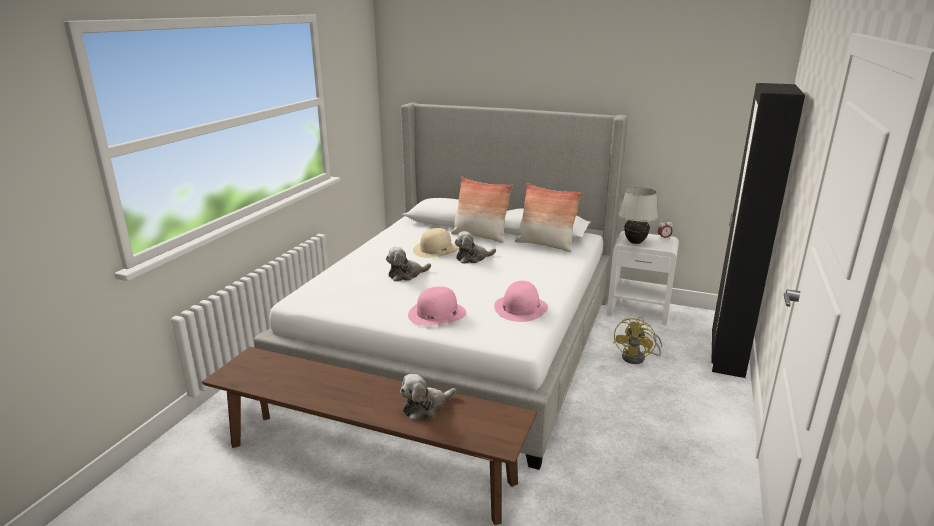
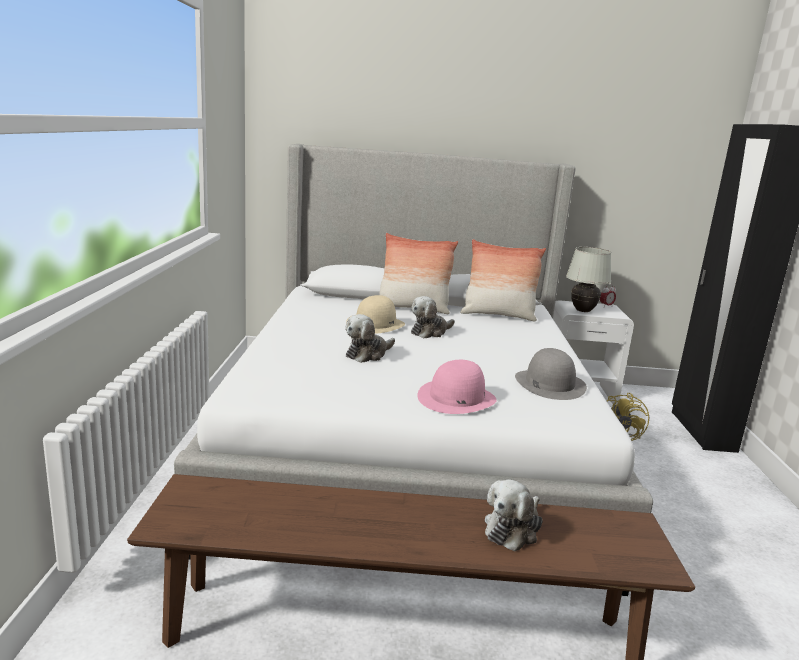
camera: 20 degrees left, 5 degrees down
(520, 308) = (549, 384): pink hat -> grey hat

